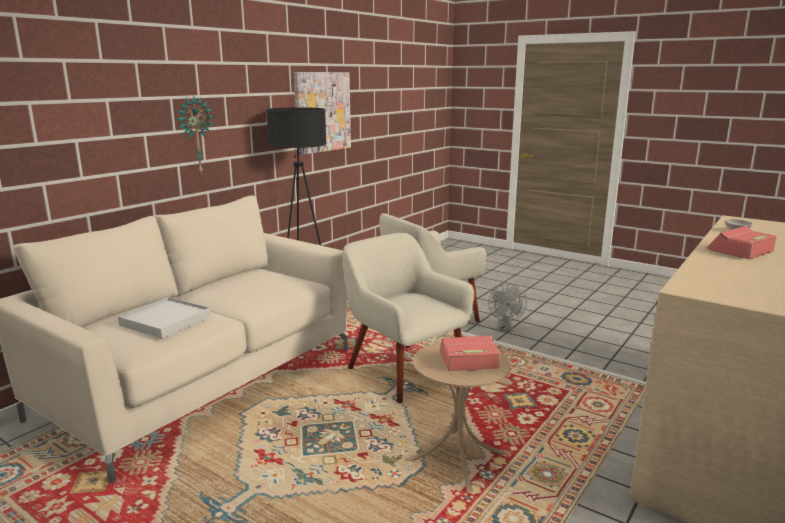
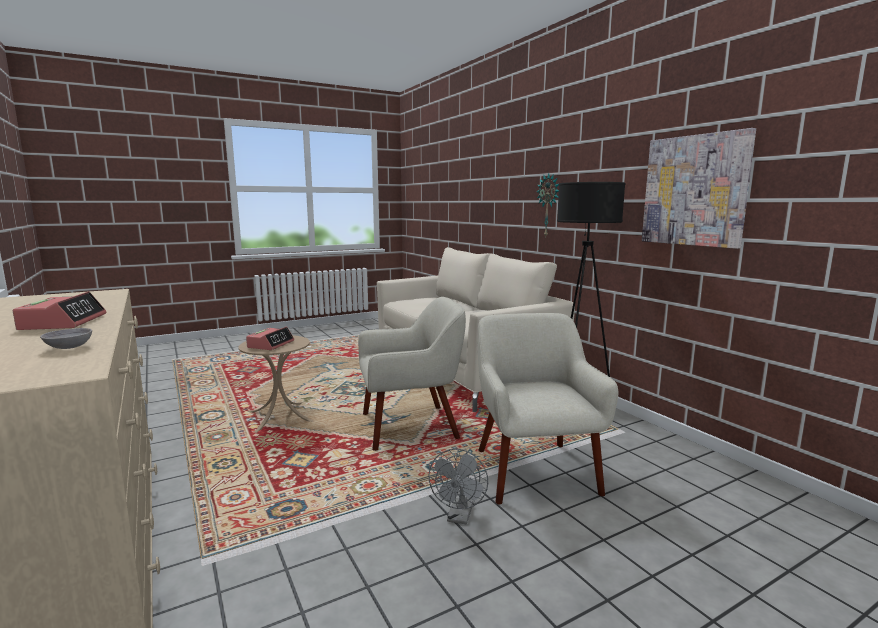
camera: 115 degrees right, 5 degrees down
(165, 321) = (426, 302): white tray -> none
(505, 328) = (459, 517): grey fan -> grey fan turned 105 degrees counterclockwise

